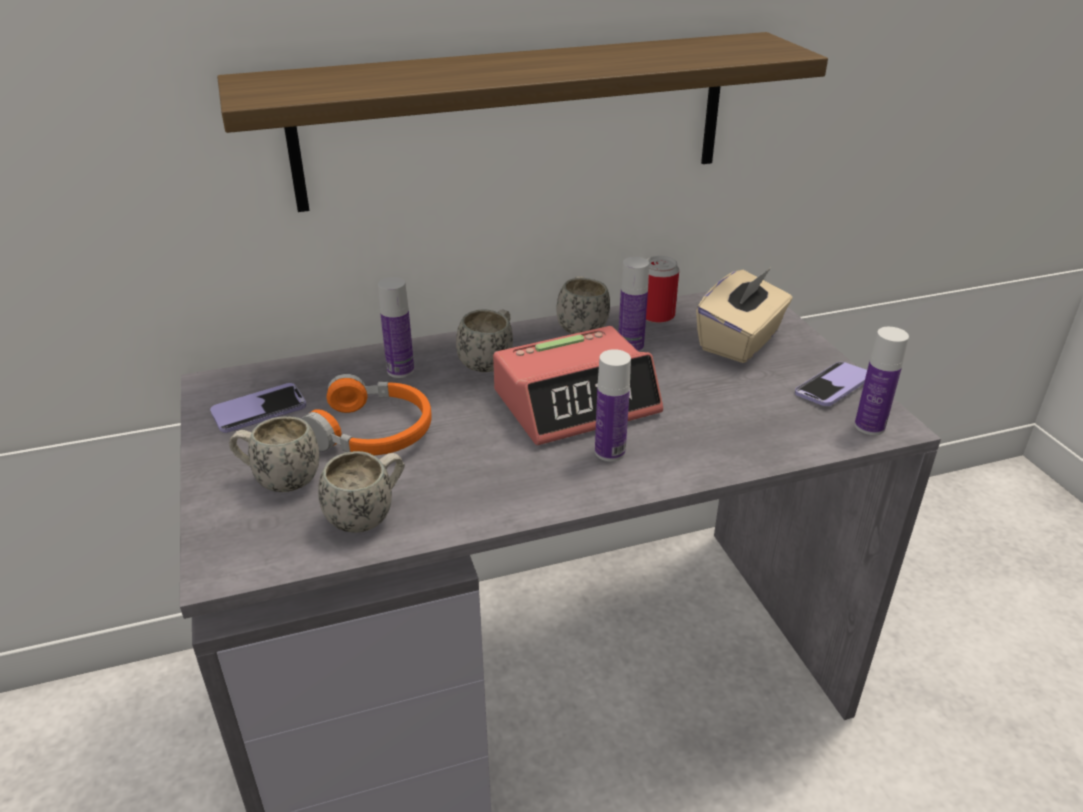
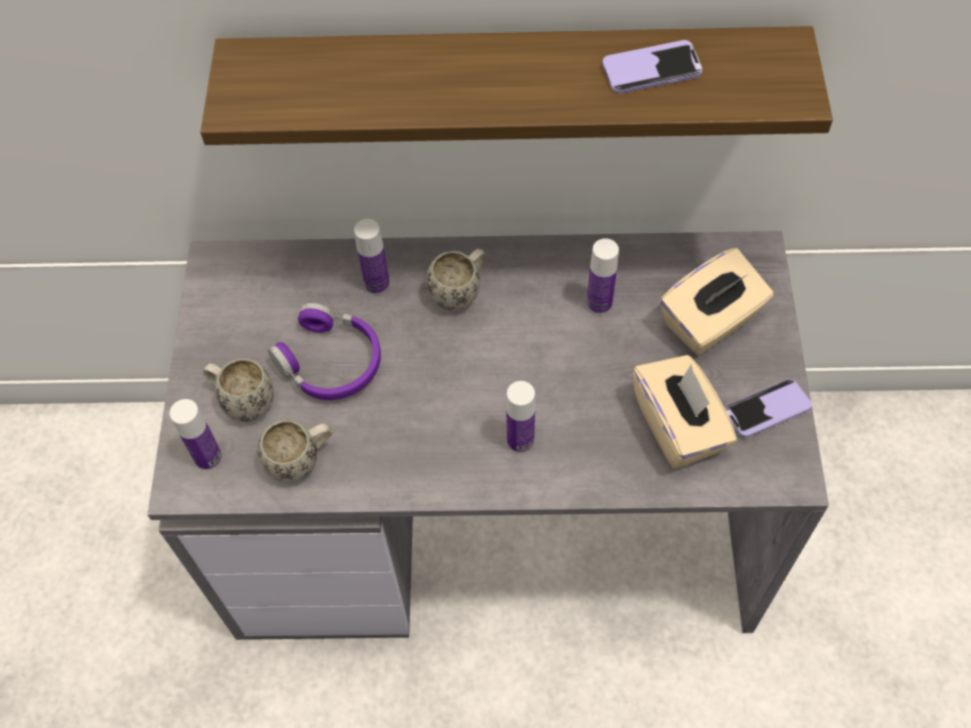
camera: 20 degrees right, 25 degrees up
(259, 410) = (245, 308): phone -> phone (651, 69)
(373, 432) = (330, 362): orange headphones -> purple headphones
(576, 401) = (517, 368): alarm clock -> none
(580, 326) = (564, 259): white mug -> none
(656, 316) = (646, 260): can -> none
(761, 412) = (678, 426): none -> beige tissue box
(869, 426) = (770, 472): bottle -> bottle (208, 458)

